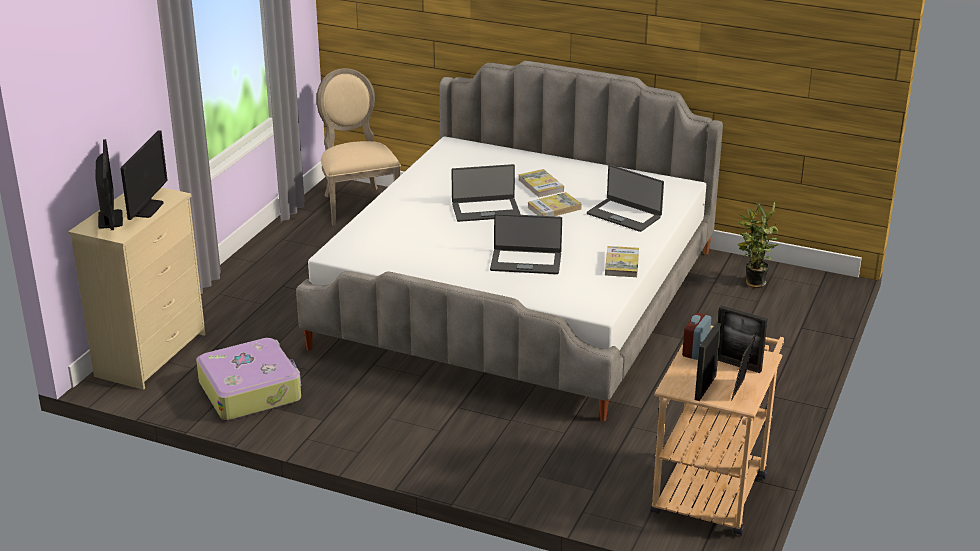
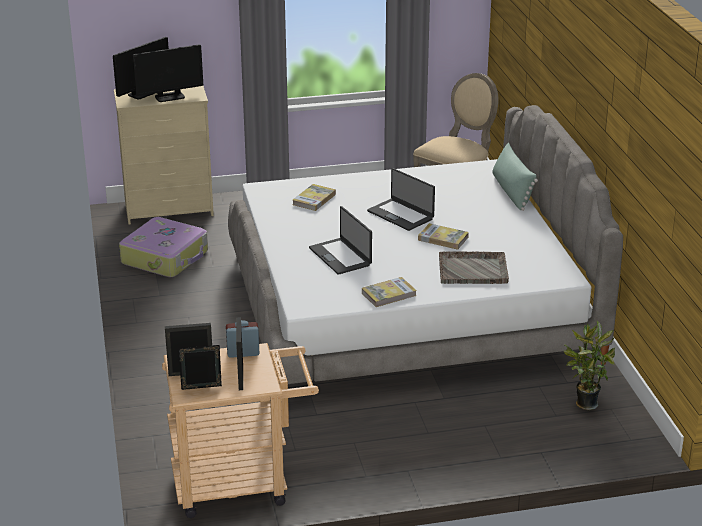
camera: 55 degrees right, 0 degrees up
(511, 153) = (512, 192): none -> green pillow
(541, 185) = (473, 221): book -> book (314, 199)
(624, 215) = (473, 269): laptop -> grey tray

